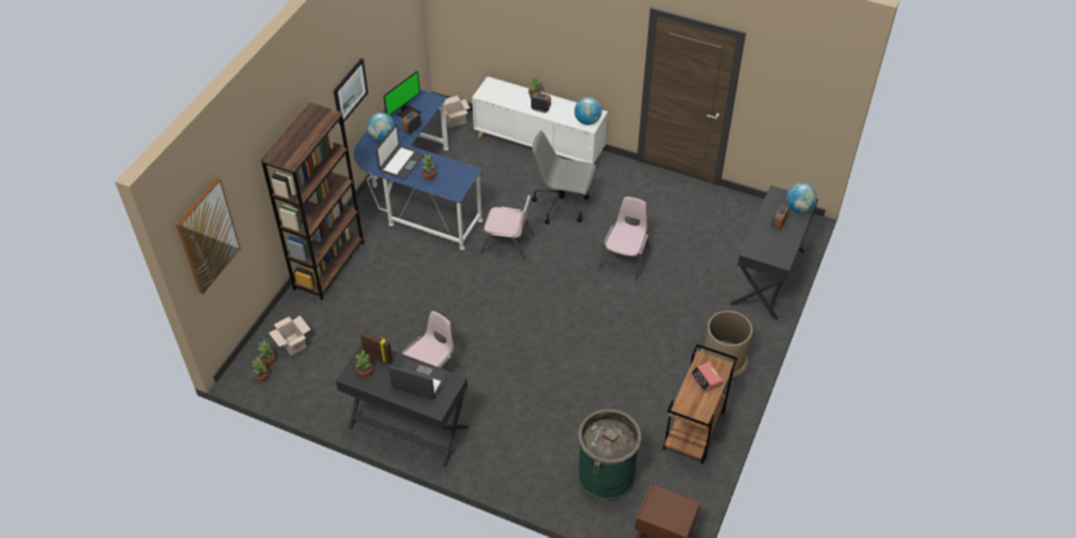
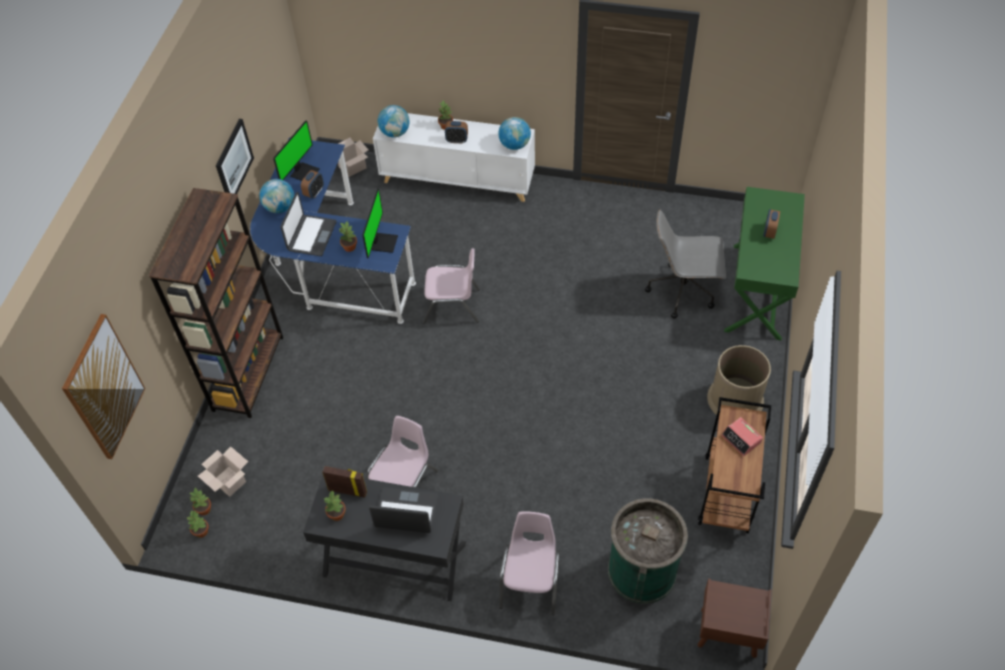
camera: 10 degrees left, 5 degrees up
(457, 177) = (383, 242): none -> monitor
(562, 205) = (503, 248): grey office chair -> grey office chair (683, 291)
(625, 258) = (591, 299): pink chair -> pink chair (531, 580)
(768, 277) = (757, 291): black desk -> green desk
(798, 208) = (786, 208): globe -> globe (395, 133)

